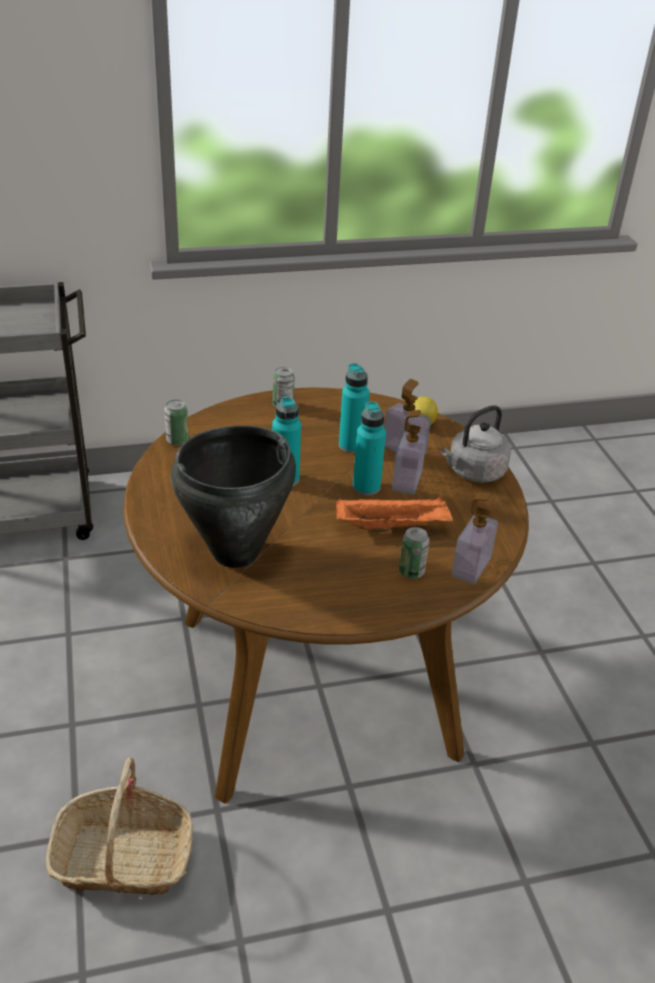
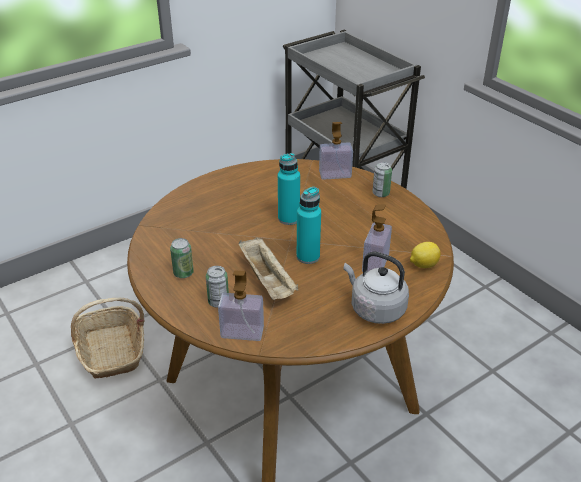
camera: 70 degrees right, 0 degrees up
(177, 440) = (298, 166): can -> can (183, 273)
(236, 553) = (194, 221): black cooking pot -> none
(351, 446) = (356, 237): turquoise bottle -> none
(393, 526) = (268, 281): orange tray -> beige tray
(407, 481) = (332, 275): soap dispenser -> soap dispenser (335, 174)

